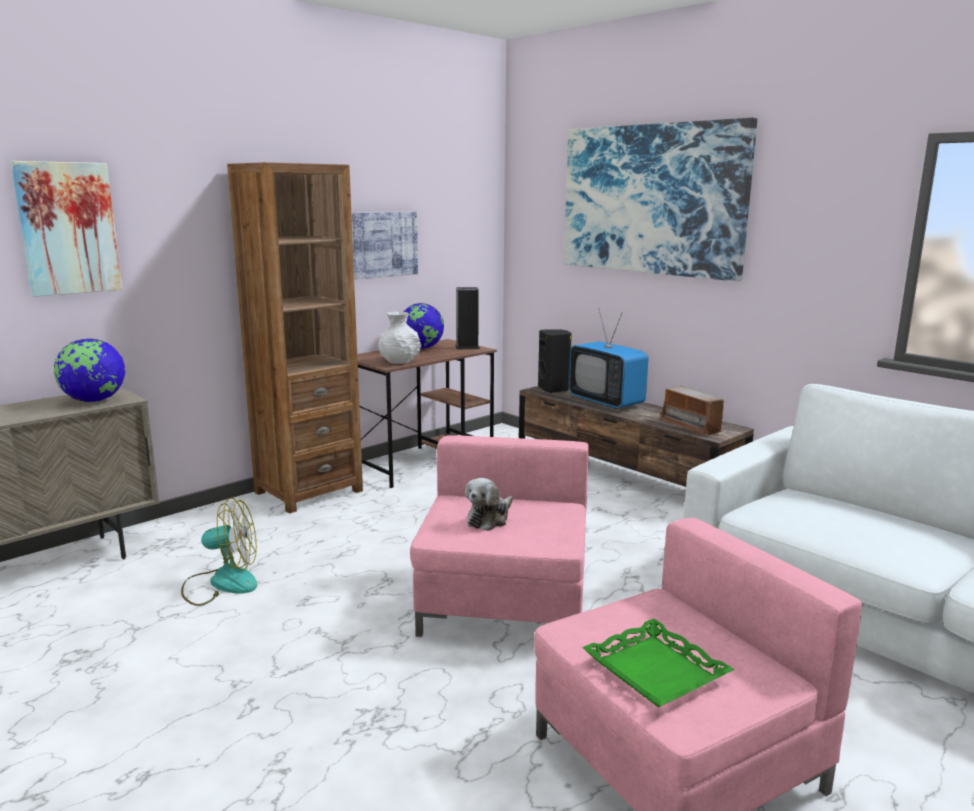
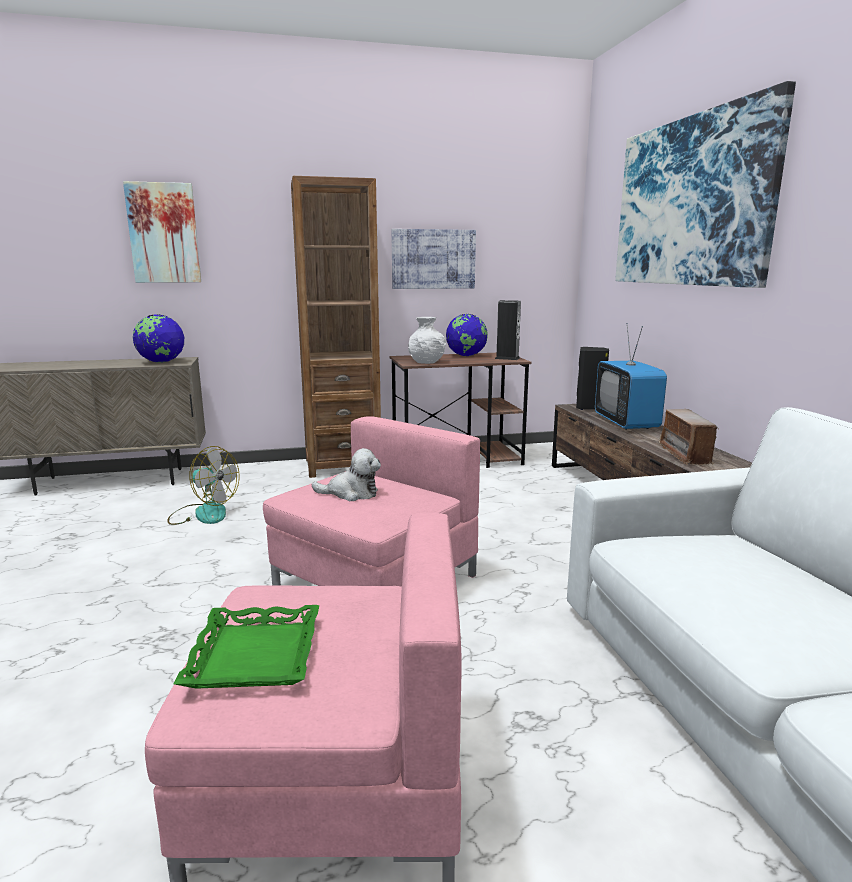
camera: 30 degrees right, 0 degrees up
(489, 519) = (351, 493): plush toy -> plush toy turned 150 degrees counterclockwise

